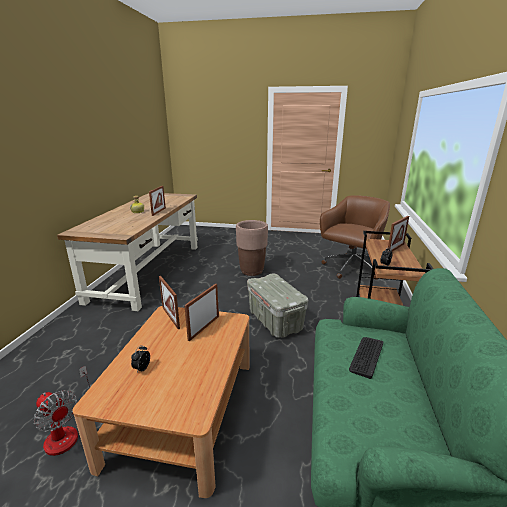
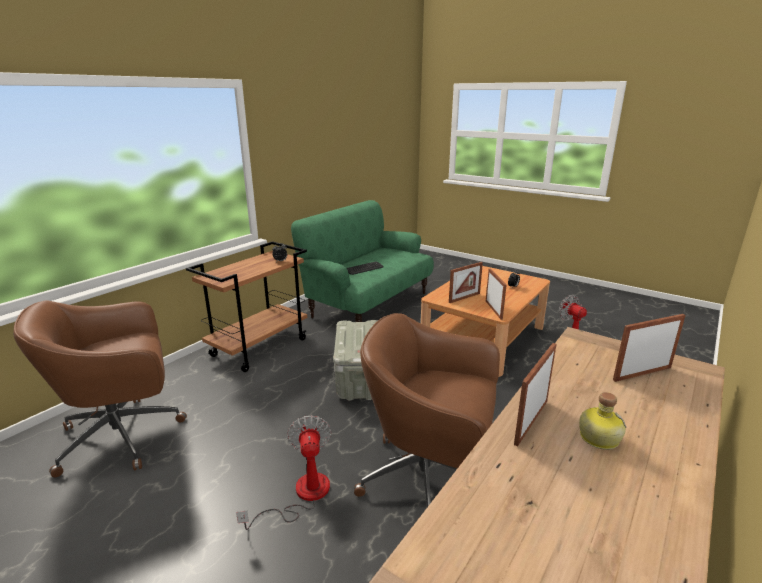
camera: 155 degrees left, 0 degrees up
(202, 285) = (429, 480): none -> brown office chair
(252, 271) = (302, 495): brown planter -> fan
(395, 248) = (228, 271): picture frame -> picture frame (642, 373)

